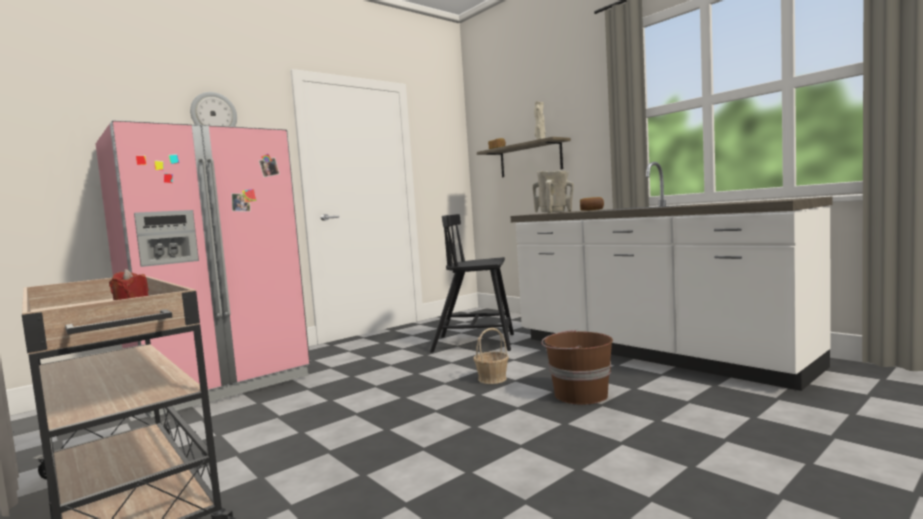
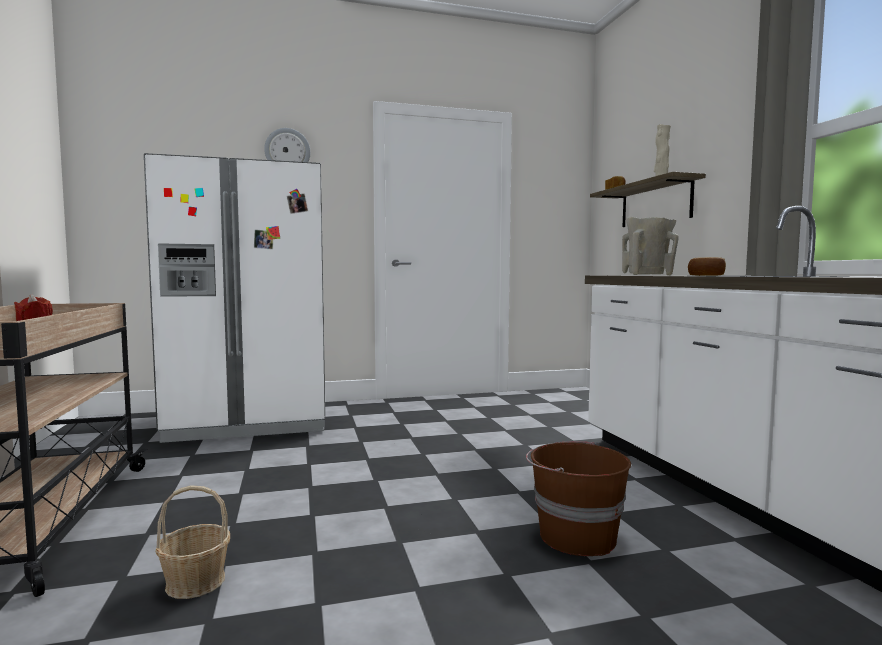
camera: 25 degrees right, 0 degrees up
(219, 383) = (250, 421): pink fridge -> white fridge
(475, 343) = (530, 431): black chair -> none
(492, 379) = (493, 482): basket -> basket (195, 582)

